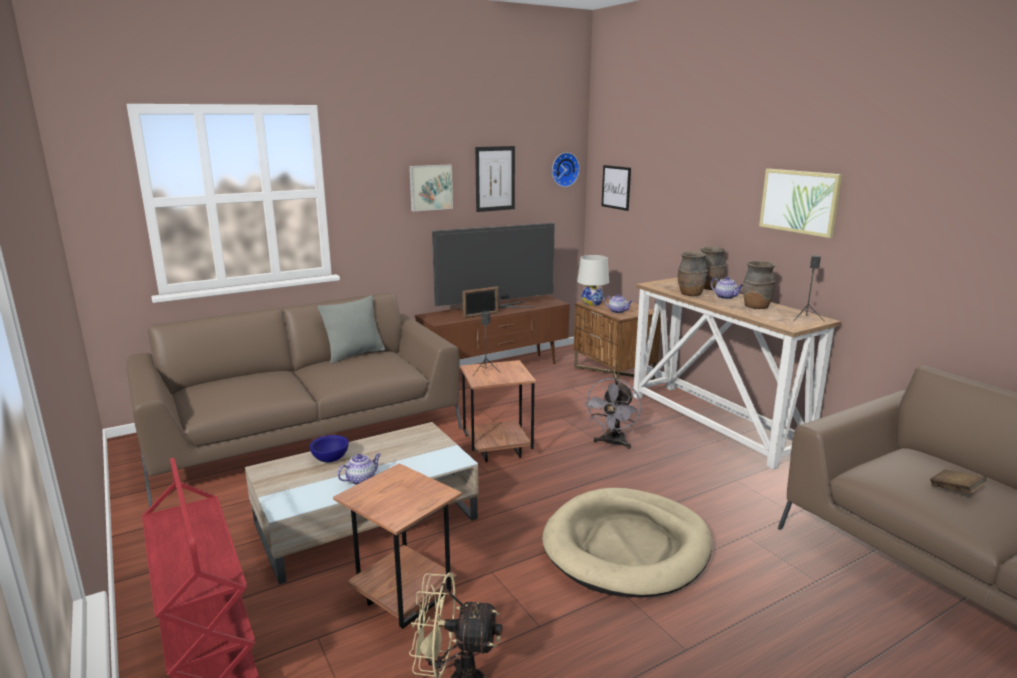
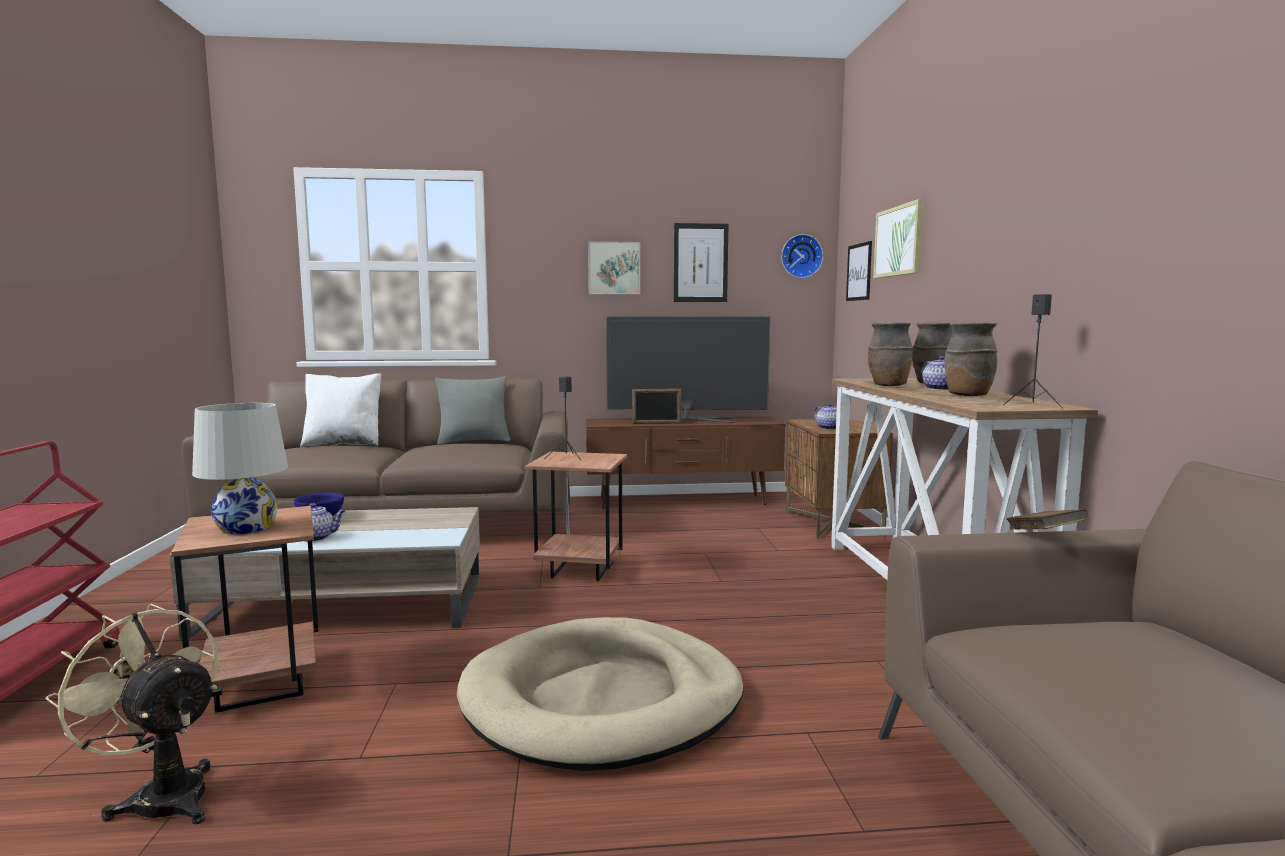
camera: 25 degrees right, 10 degrees down
(244, 376) = (344, 444): none -> white pillow
(592, 303) = (808, 421): white table lamp -> white table lamp (246, 528)
(612, 443) = (738, 588): grey fan -> none
(799, 201) = (1042, 224): picture -> picture (899, 241)
(955, 490) = (1155, 684): brown book -> brown book (1044, 537)

